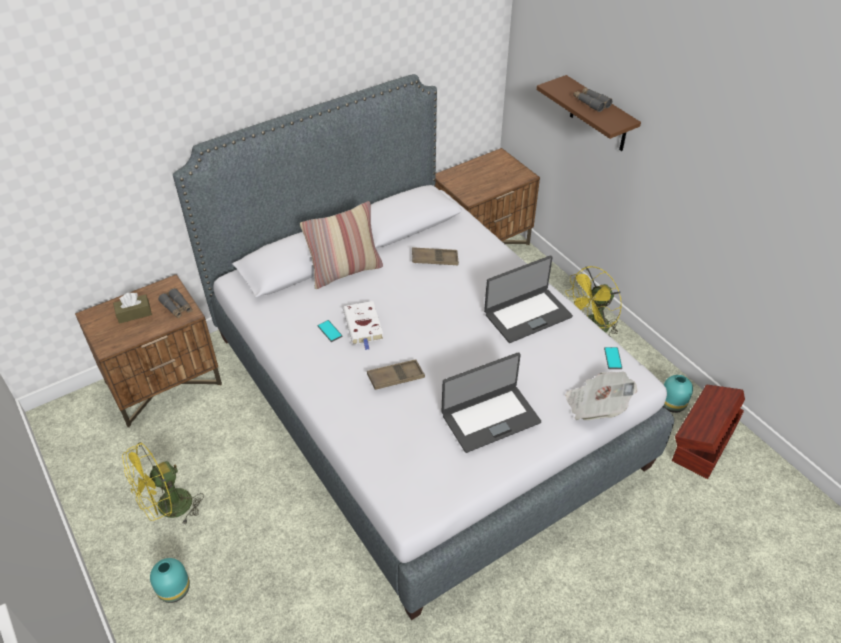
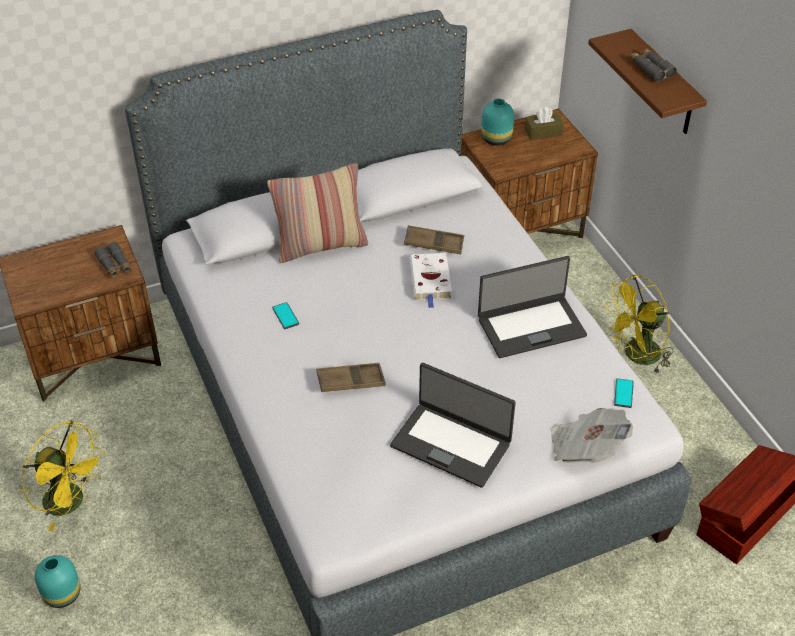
camera: 10 degrees right, 0 degrees up
(134, 313) = (64, 266): brown tissue box -> brown tissue box (543, 132)
(168, 509) = (72, 502): yellow fan -> yellow fan turned 120 degrees counterclockwise
(364, 326) = (327, 315): white book -> white book (431, 281)
(490, 417) = (451, 444): laptop -> laptop turned 45 degrees clockwise
(671, 404) = (715, 465): turquoise vase -> turquoise vase (495, 139)

